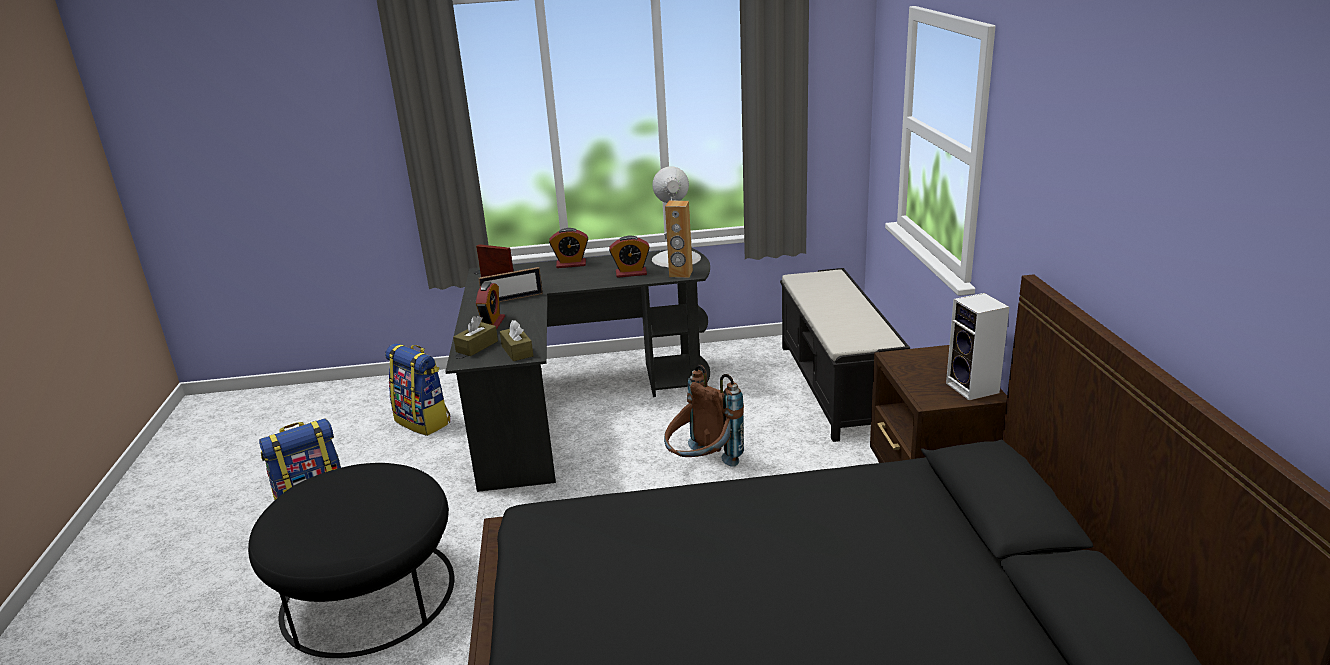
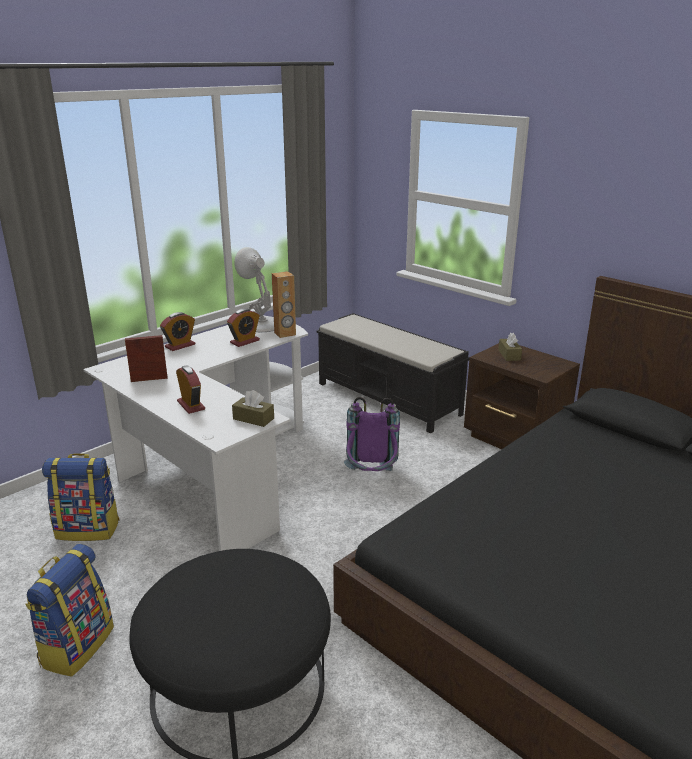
camera: 40 degrees left, 0 degrees up
(477, 346) = (211, 425): brown tissue box -> brown tissue box (509, 355)
(512, 299) = (174, 382): picture frame -> none
(573, 406) = (215, 470): black desk -> white desk
(702, 467) = (371, 478): brown backpack -> purple backpack
(974, 388) = (552, 362): speaker -> none

